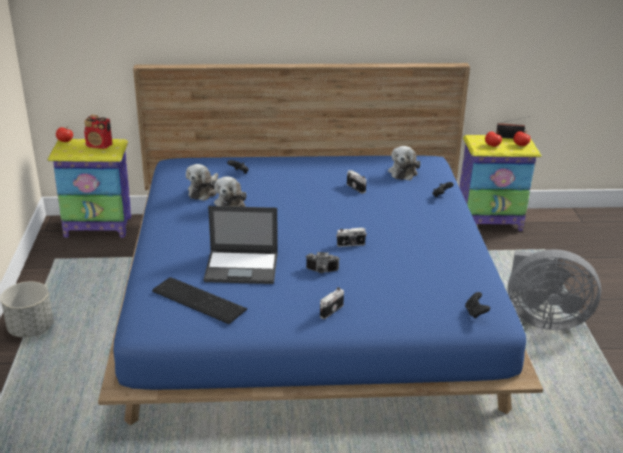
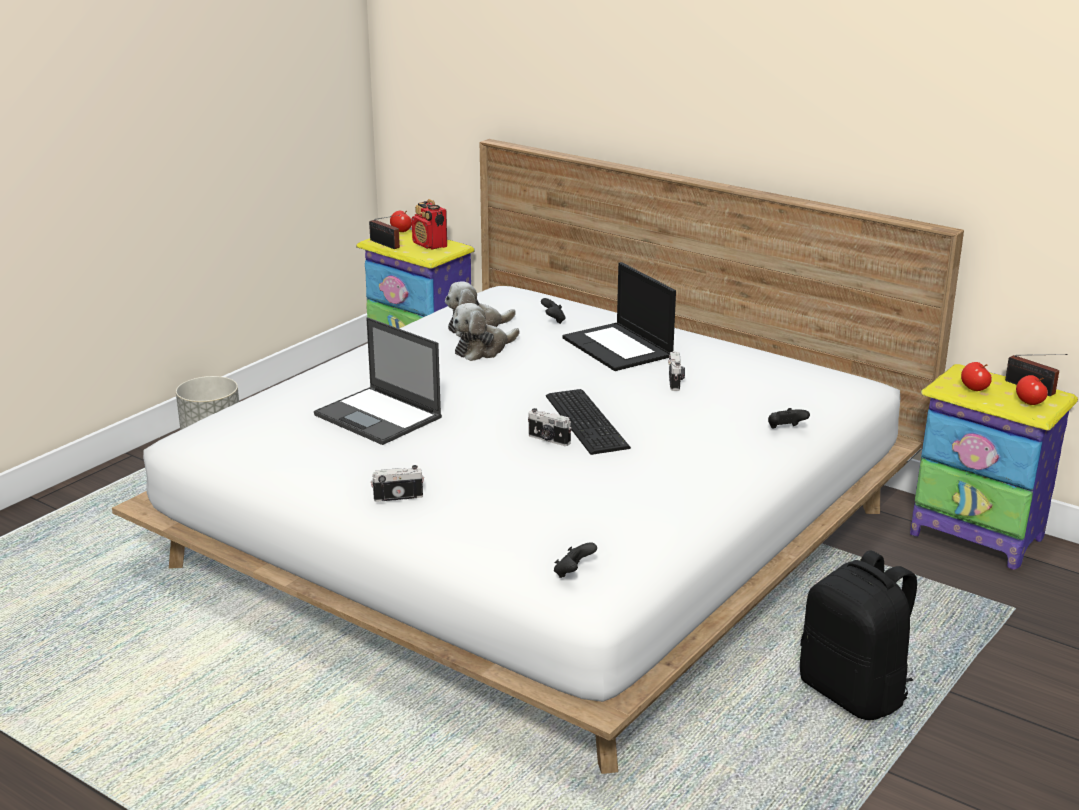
camera: 40 degrees right, 5 degrees down
(70, 153) = (385, 244): none -> radio
(199, 299) = (281, 429): keyboard -> keyboard (588, 420)
(299, 177) = (619, 347): none -> laptop
(310, 305) = (539, 536): blue bed -> white bed
(321, 271) = (460, 454): camera -> none
(403, 172) = (782, 385): plush toy -> none
(543, 319) = (854, 693): grey fan -> black backpack

